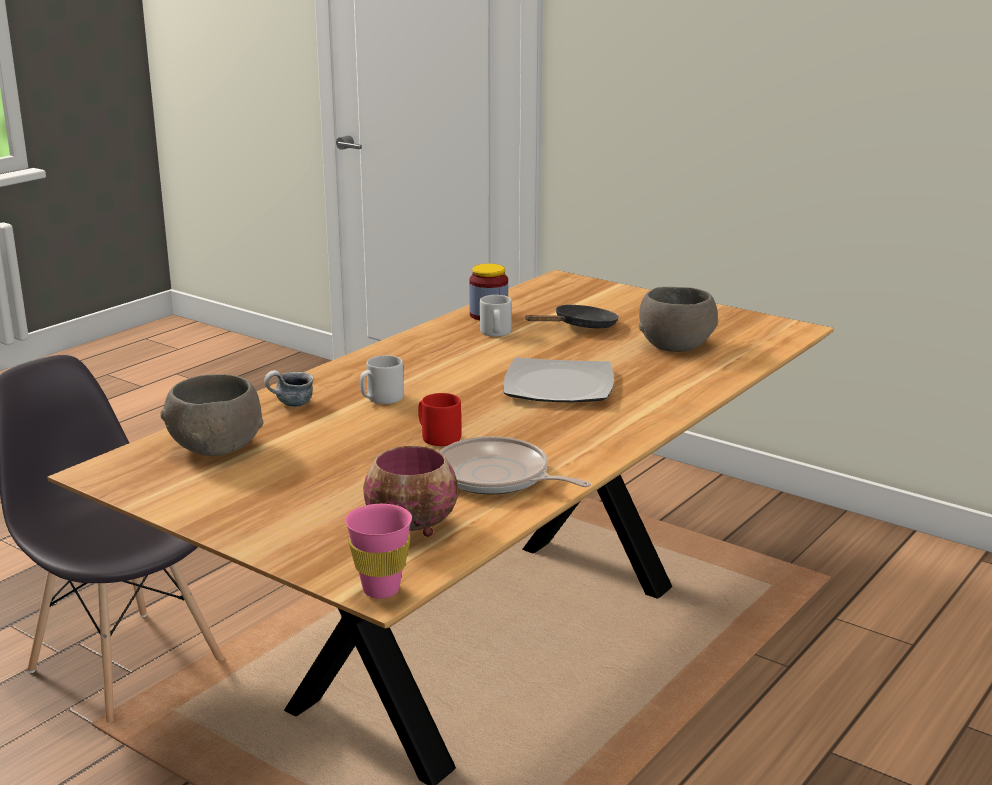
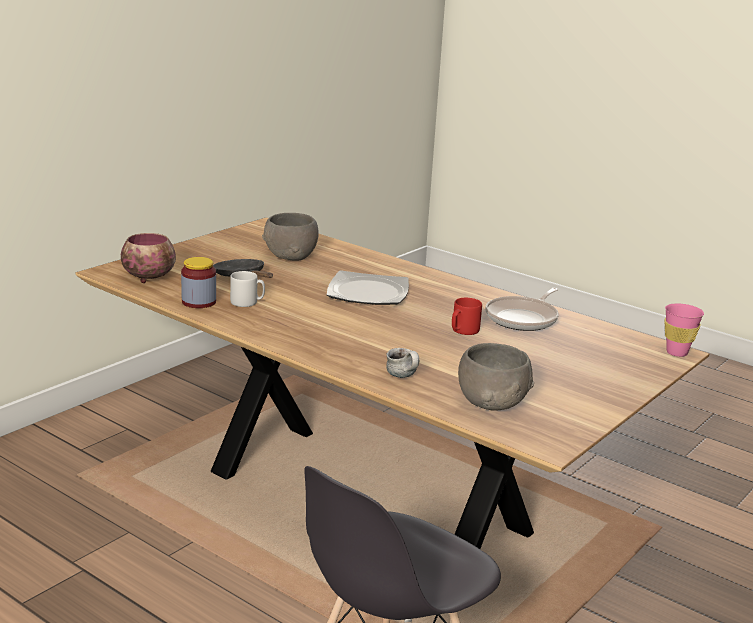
camera: 90 degrees left, 0 degrees up
(381, 399) = (391, 345): grey mug -> none
(413, 526) = (598, 342): bowl -> bowl (150, 278)

